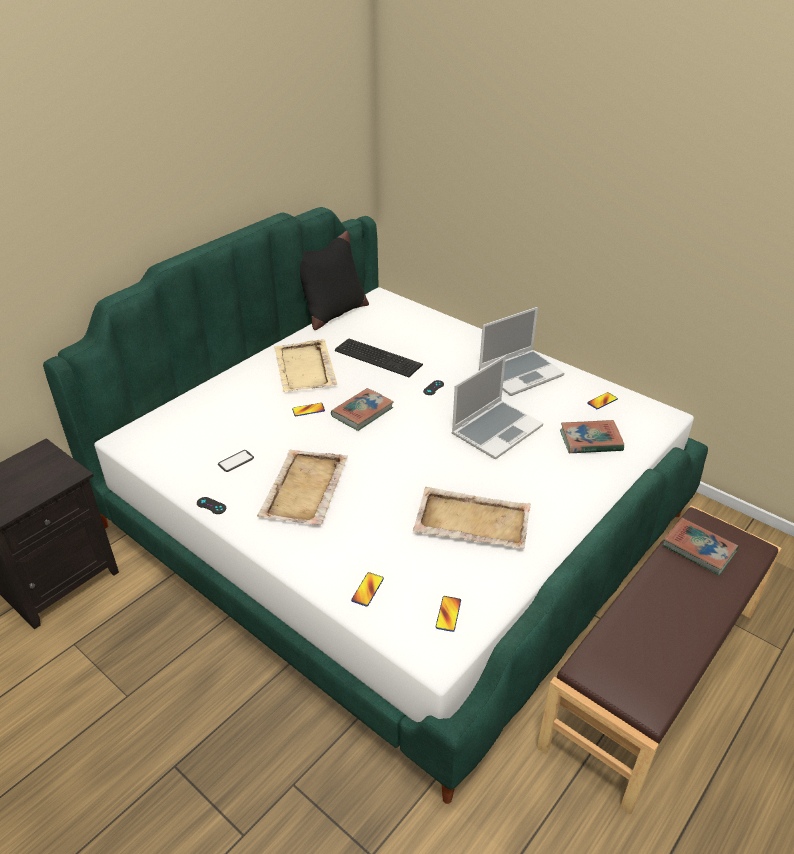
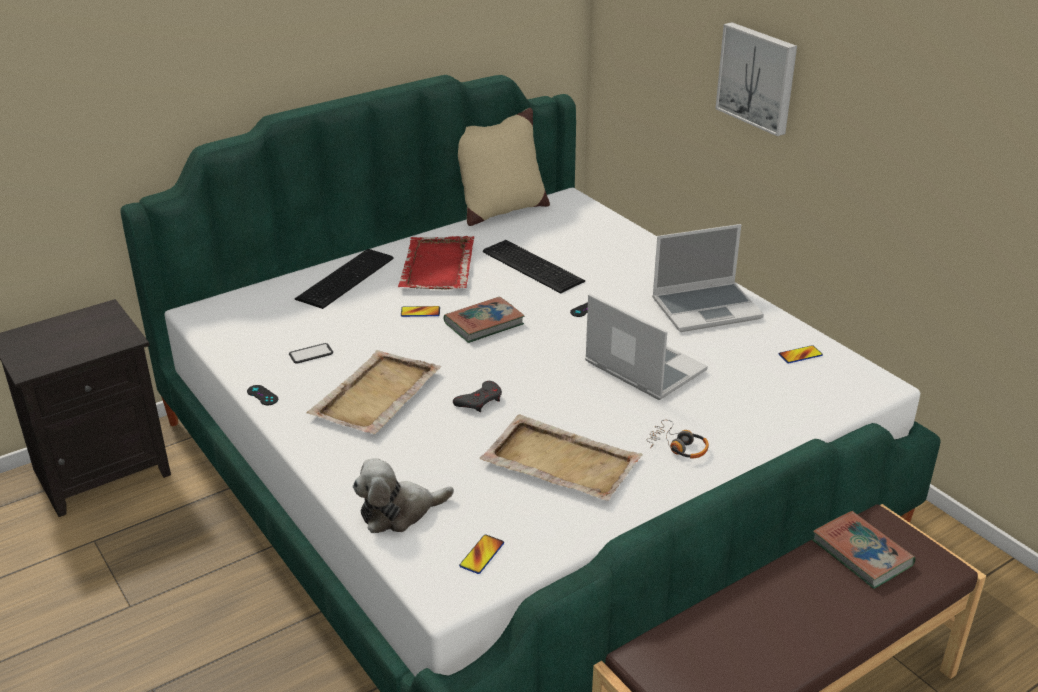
camera: 15 degrees right, 5 degrees down
(233, 390) = (343, 278): none -> keyboard
(304, 369) = (437, 267): beige tray -> red tray
(333, 314) = (500, 211): black pillow -> beige pillow
(367, 590) = (399, 512): phone -> plush toy
(388, 479) = (480, 401): none -> grey game controller
(496, 430) = (642, 367): laptop -> laptop turned 105 degrees counterclockwise
(533, 193) = (758, 77): none -> picture
(551, 492) = (677, 447): none -> headphones
(590, 440) = (760, 398): book -> none

